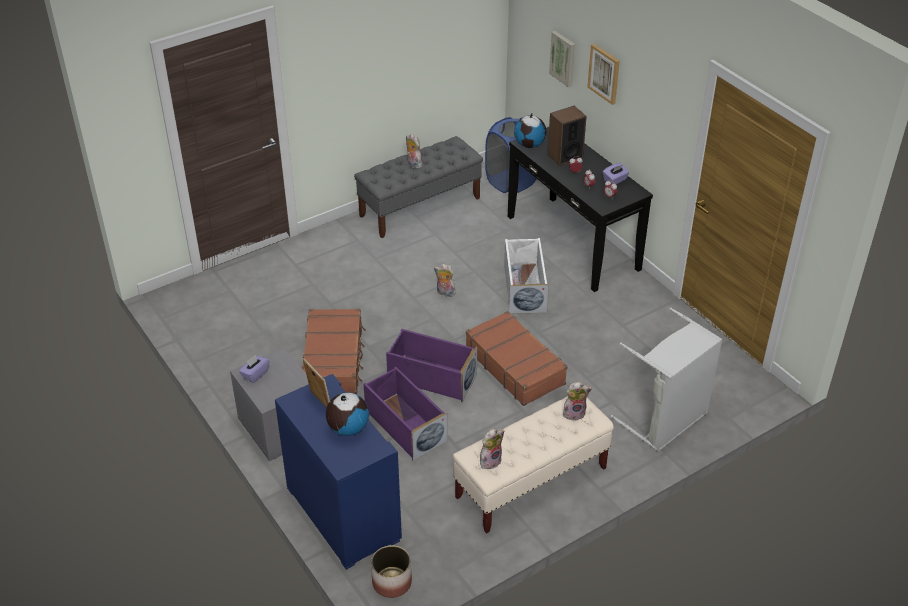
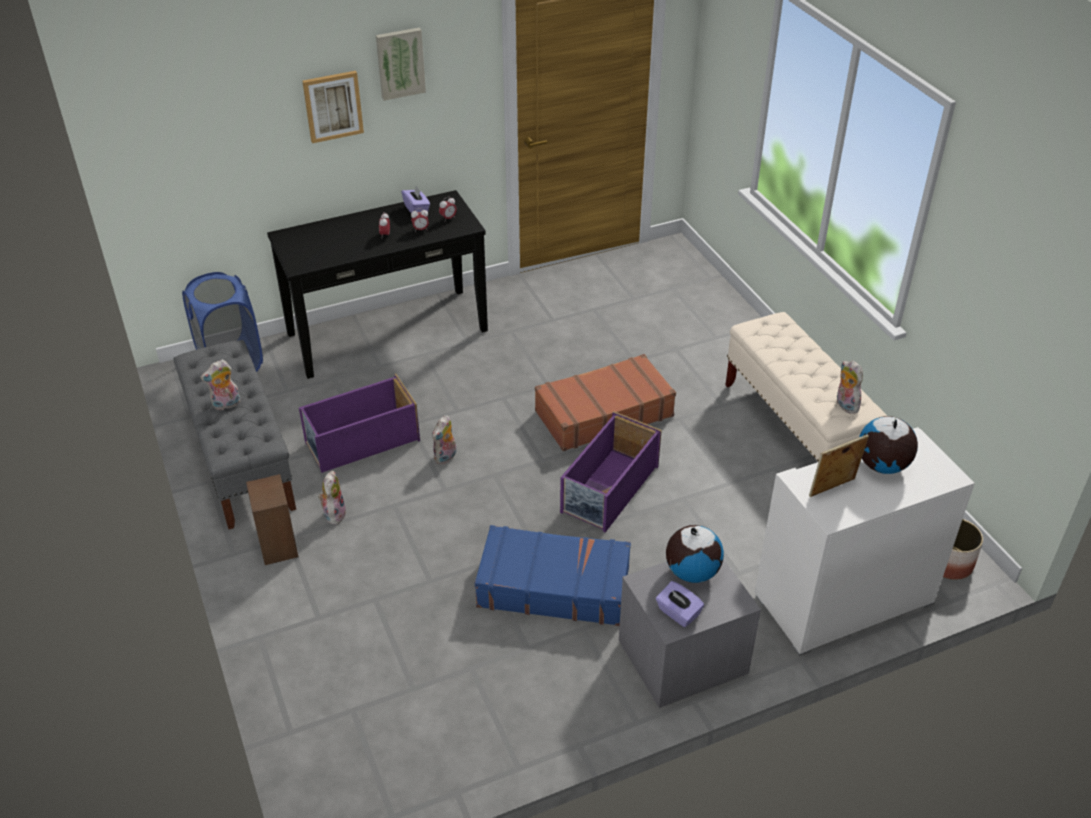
camera: 80 degrees left, 0 degrees up
(334, 360) = (553, 586): brown suitcase -> blue suitcase
(342, 514) = (844, 601): blue dresser -> white dresser
(404, 425) = (693, 524): purple storage box -> purple storage box (361, 442)
(524, 288) = (460, 385): white storage box -> none
(529, 145) = (306, 260): globe -> globe (692, 572)
(563, 58) = (248, 140): picture -> picture (400, 63)
(564, 156) = (347, 237): speaker -> speaker (277, 546)
(574, 413) = (770, 333): plush toy -> plush toy (333, 513)
(666, 421) = (710, 317): grey laundry basket -> none

